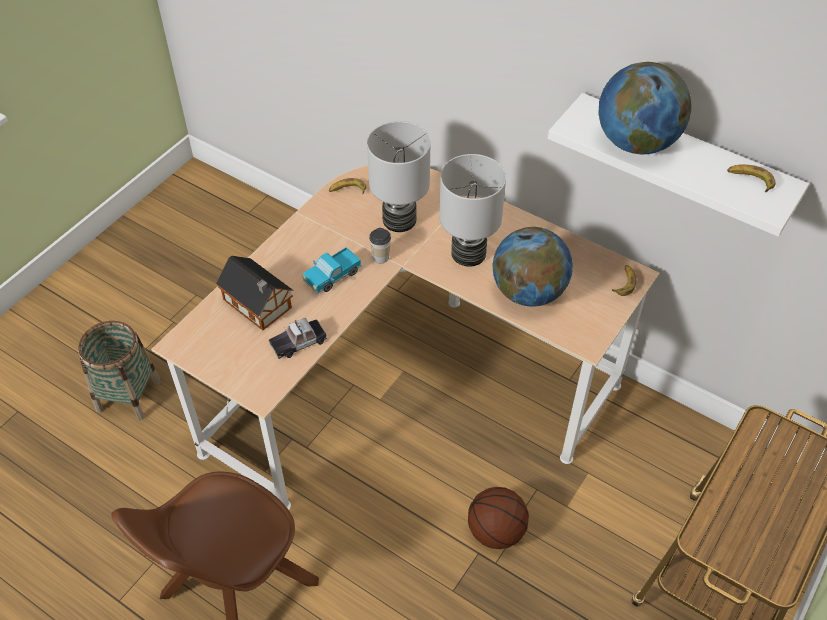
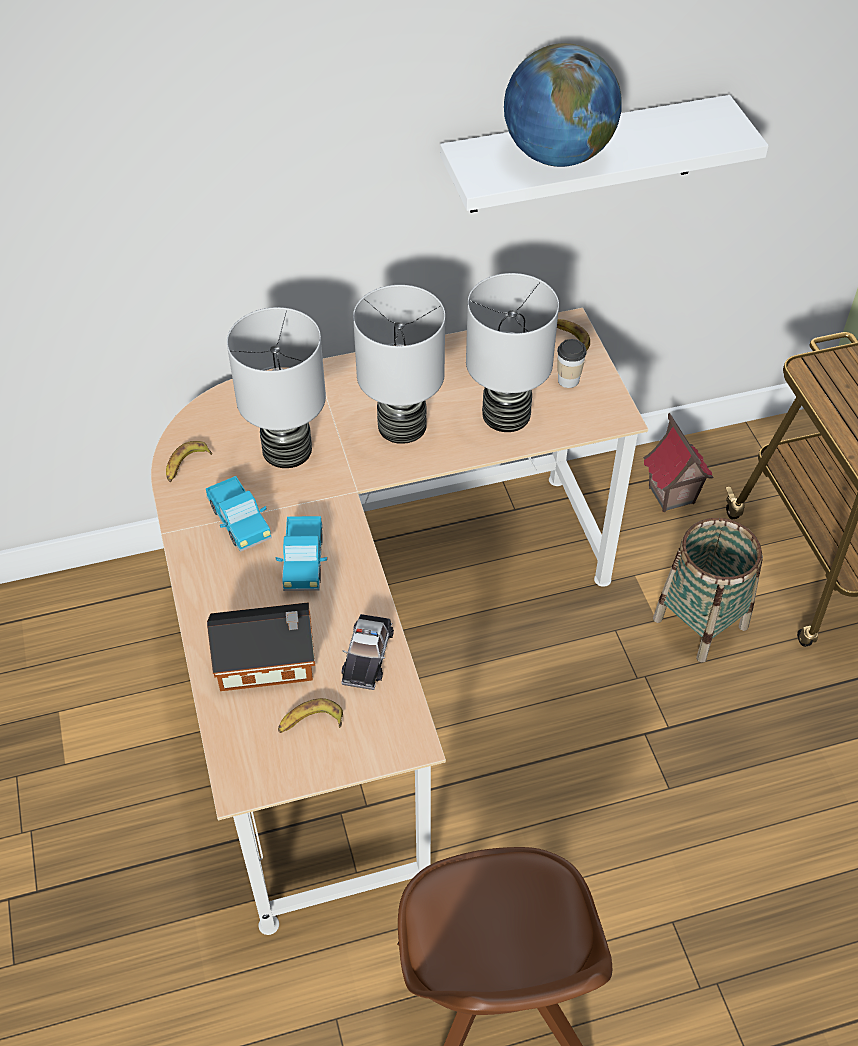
camera: 50 degrees left, 0 degrees up
(128, 395) = (90, 959): basket -> basket (700, 623)
(332, 236) = (240, 523): none -> toy truck
(380, 257) = (323, 501): cup -> cup (568, 380)
(496, 531) = (633, 699): basketball -> none
(528, 292) = (506, 415): globe -> grey table lamp
(671, 452) = (671, 495): none -> toy house
(750, 180) = (688, 123): banana -> banana (310, 722)

